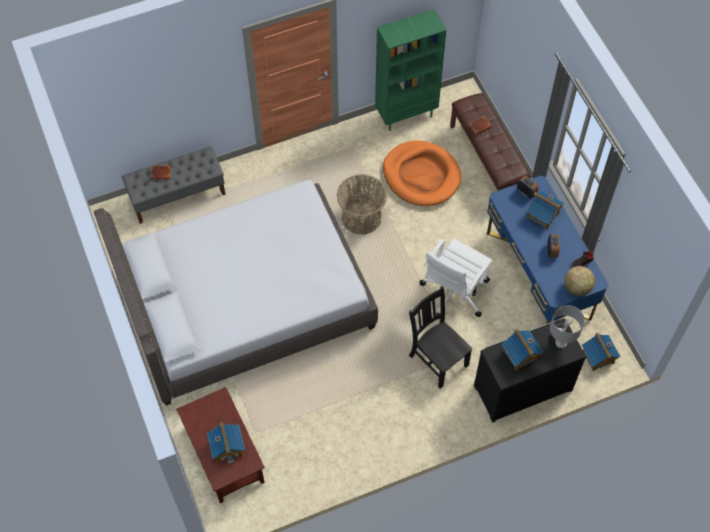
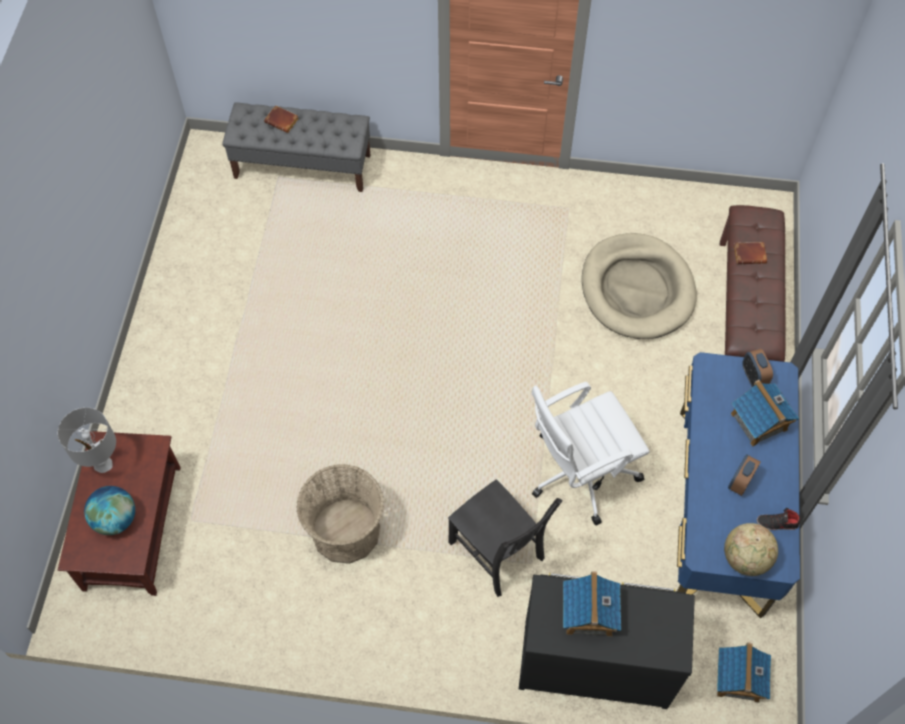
camera: 30 degrees right, 0 degrees up
(227, 447) = (116, 519): toy house -> globe
(245, 303) = (293, 342): grey bed -> none
(361, 217) = (518, 305): basket -> basket (345, 531)
(406, 114) = (667, 199): green bookcase -> none
(421, 175) = (637, 289): orange dog bed -> beige dog bed
(437, 359) = (498, 553): black chair -> black chair turned 150 degrees clockwise
(560, 342) = (665, 628): grey table lamp -> grey table lamp (103, 463)

